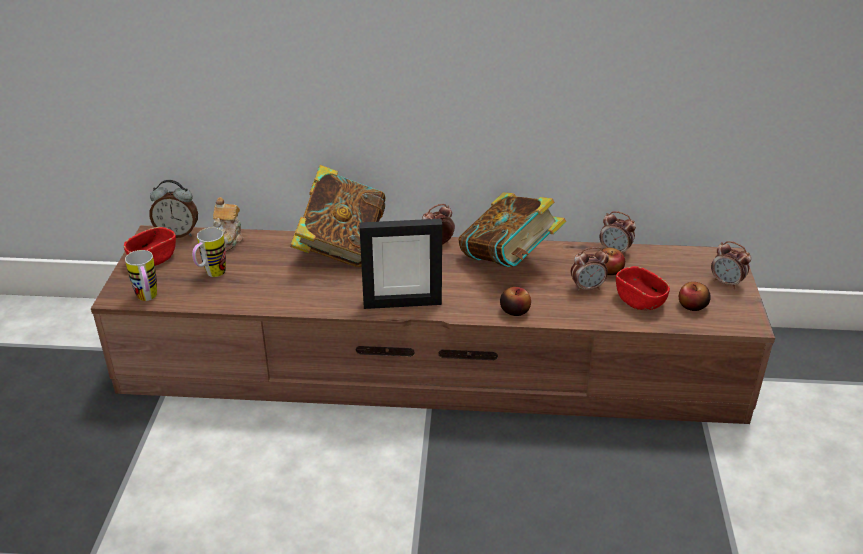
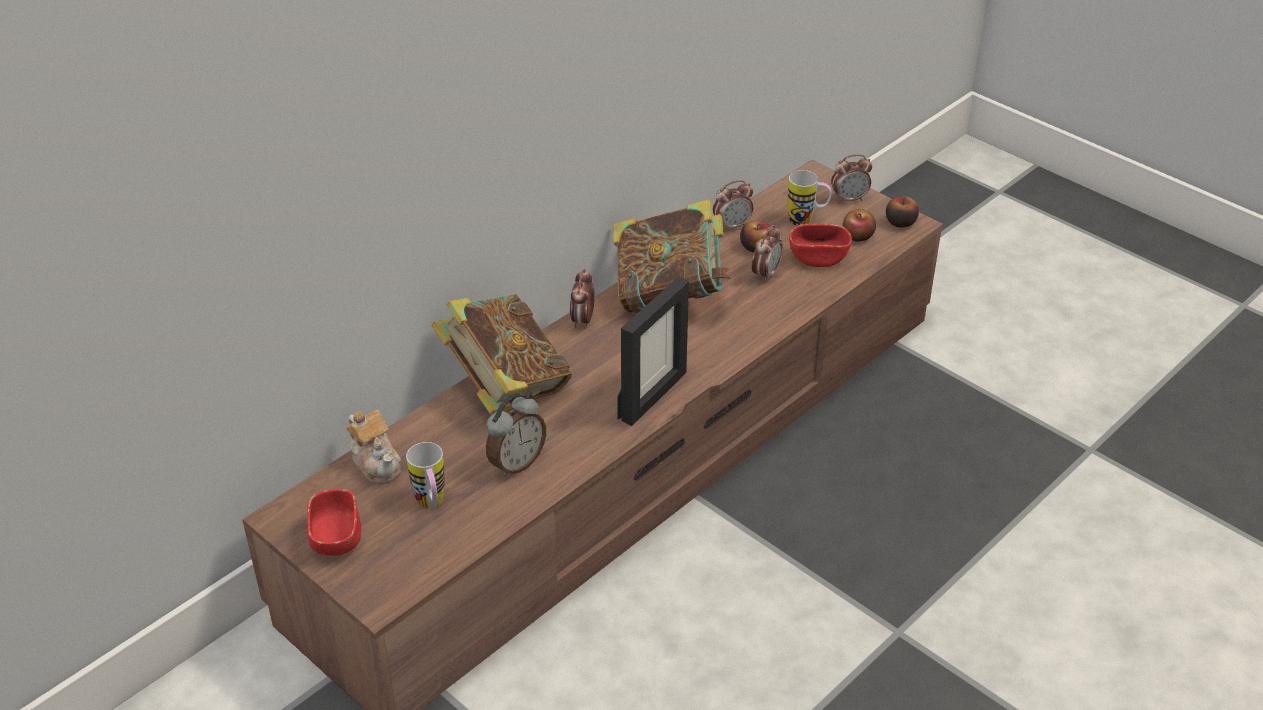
camera: 50 degrees left, 5 degrees up
(148, 299) = (417, 576): mug -> mug (807, 221)
(177, 233) = (307, 495): alarm clock -> alarm clock (516, 463)
(514, 310) = (748, 334): apple -> apple (900, 222)

